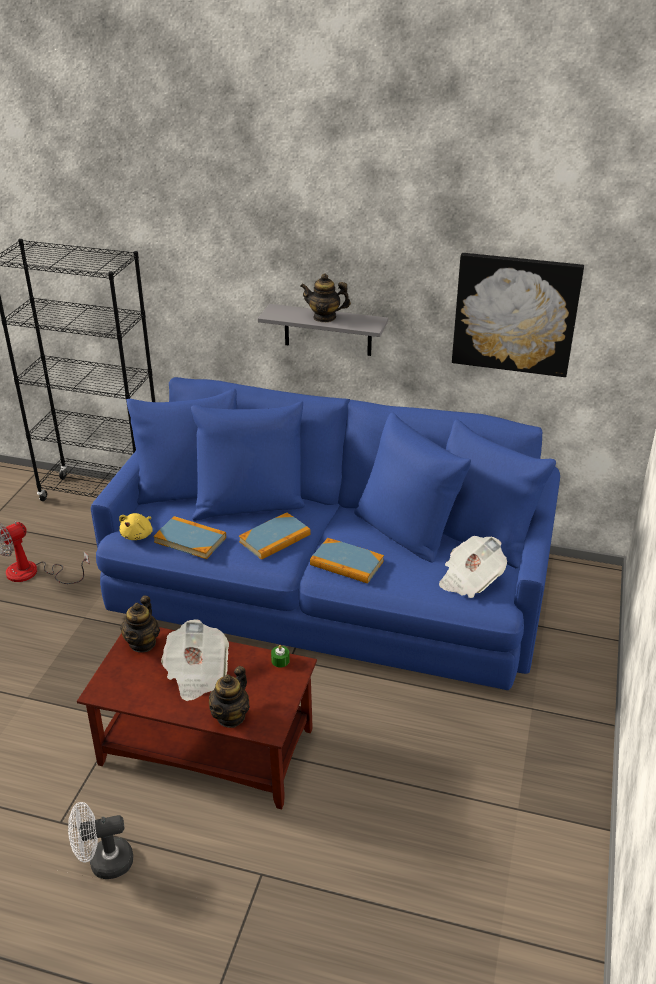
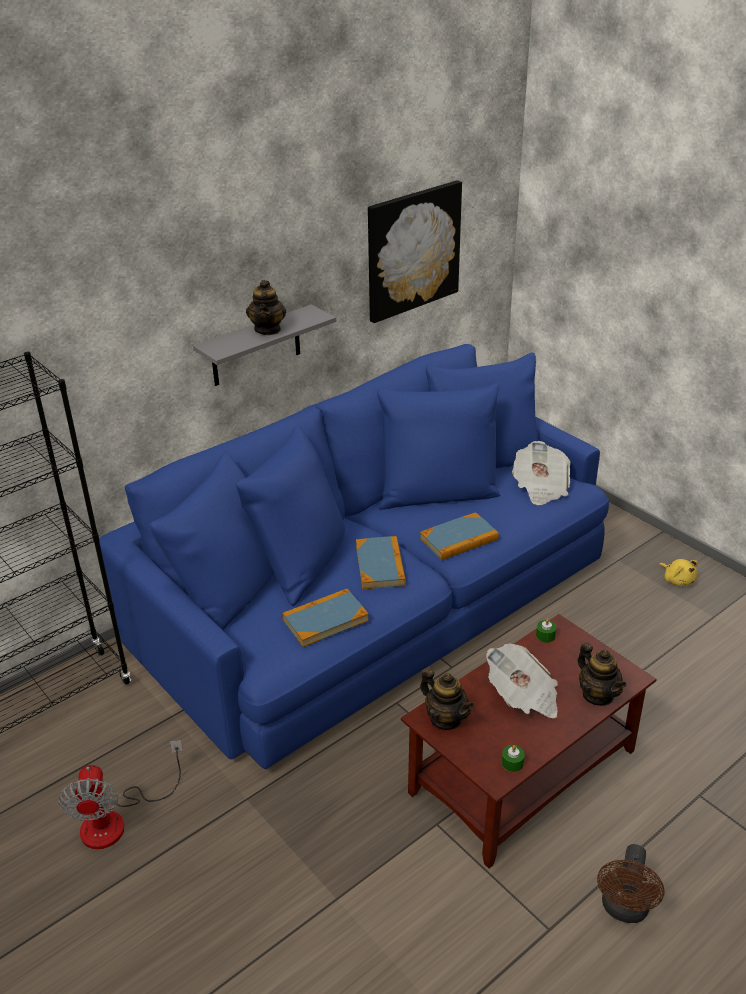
camera: 55 degrees left, 0 degrees up
(104, 863) = (624, 910): white fan -> brown fan
(119, 694) = (512, 763): none -> green candle
(138, 535) = (276, 654): yellow plush toy -> yellow plush toy (677, 580)
(325, 317) = (268, 329): teapot -> teapot turned 45 degrees counterclockwise

